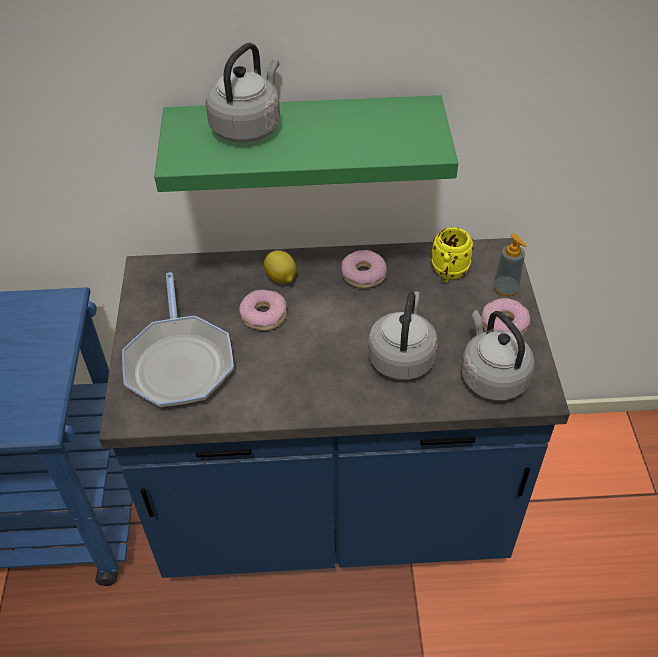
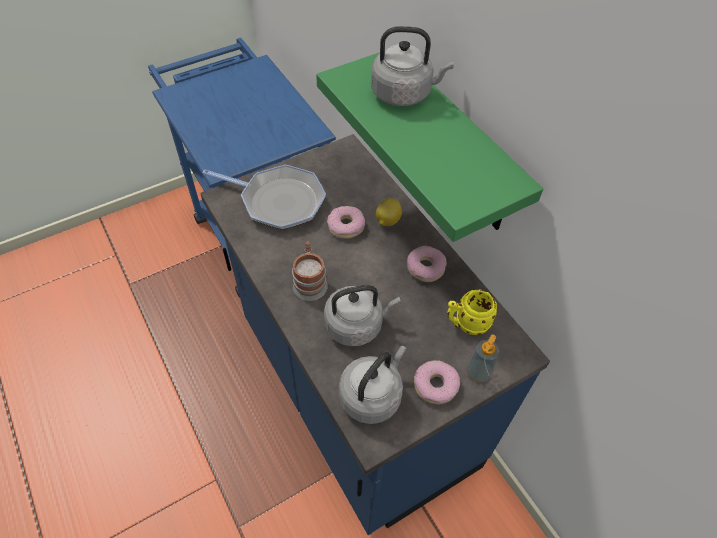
camera: 60 degrees right, 5 degrees up
(179, 362) = (278, 201): frying pan -> frying pan turned 120 degrees counterclockwise
(320, 375) = (310, 281): none -> mug

